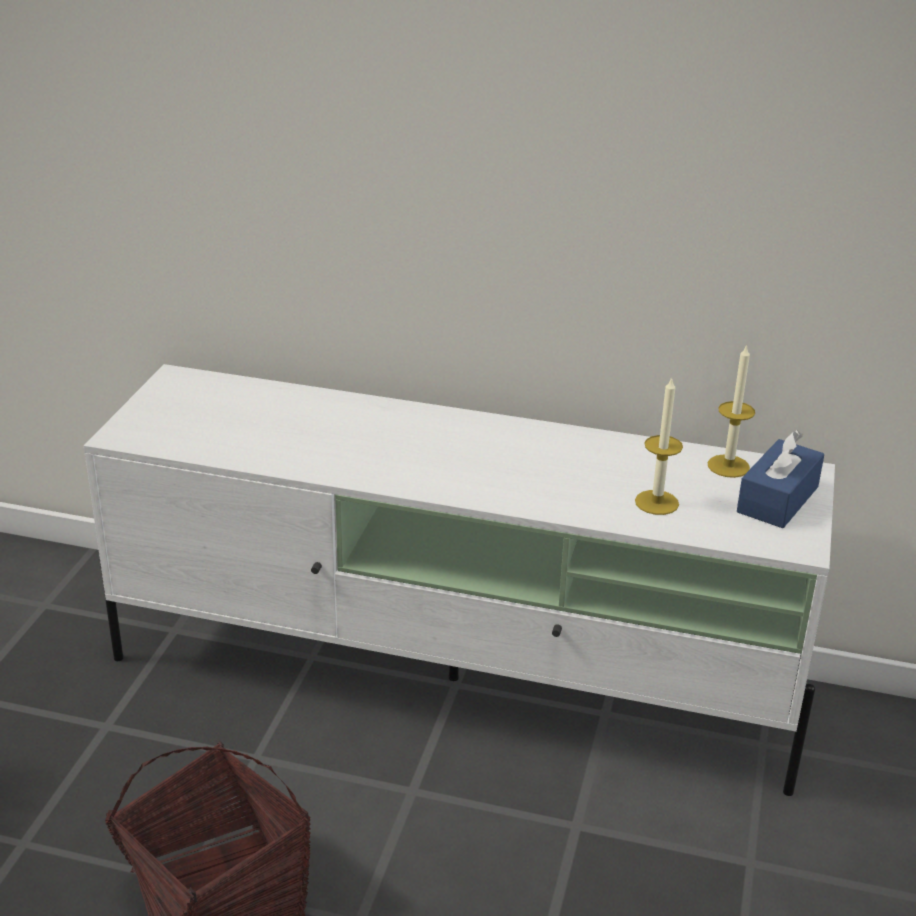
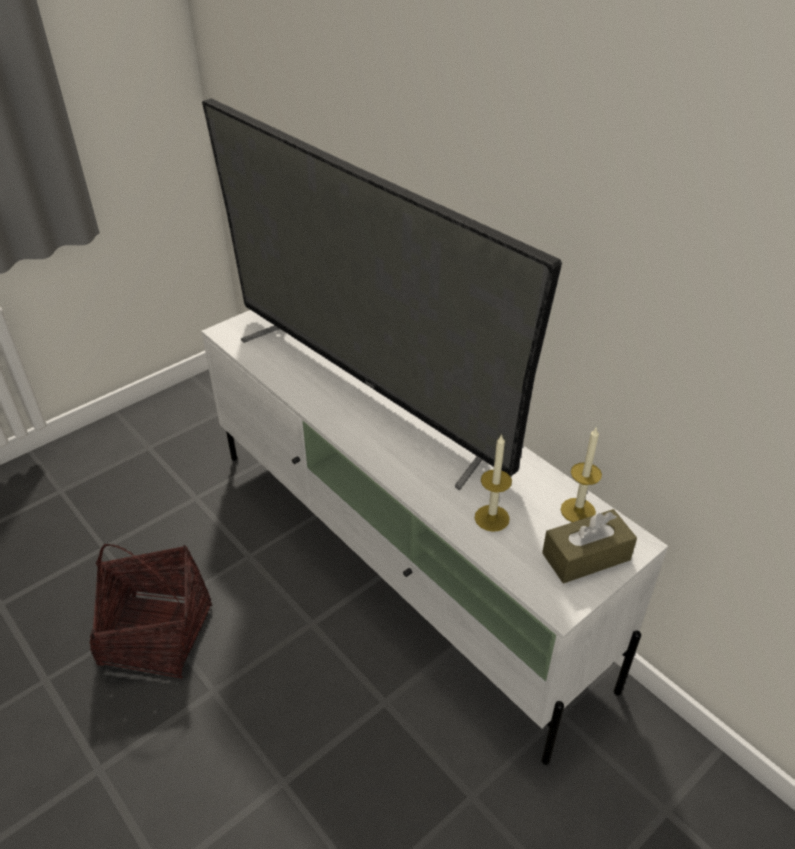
camera: 35 degrees right, 10 degrees up
(381, 437) = (365, 389): none -> television
(777, 499) = (586, 556): blue tissue box -> brown tissue box

